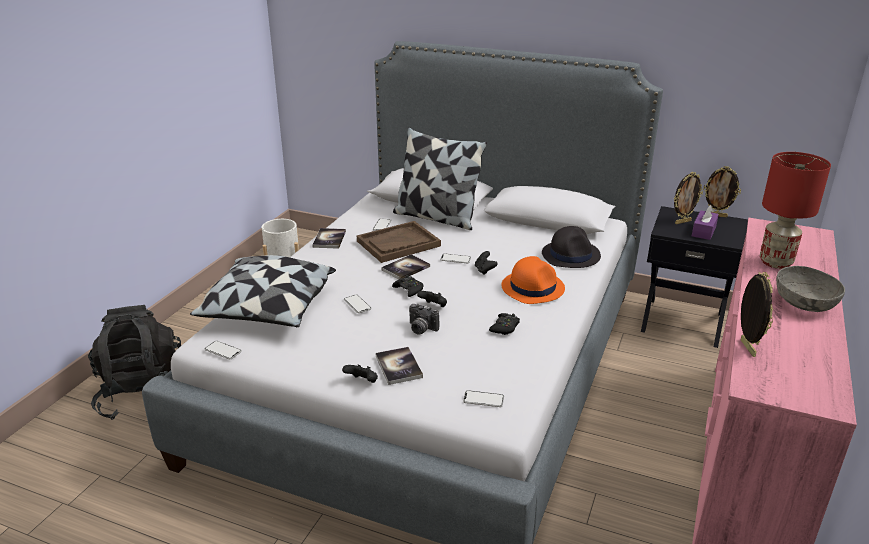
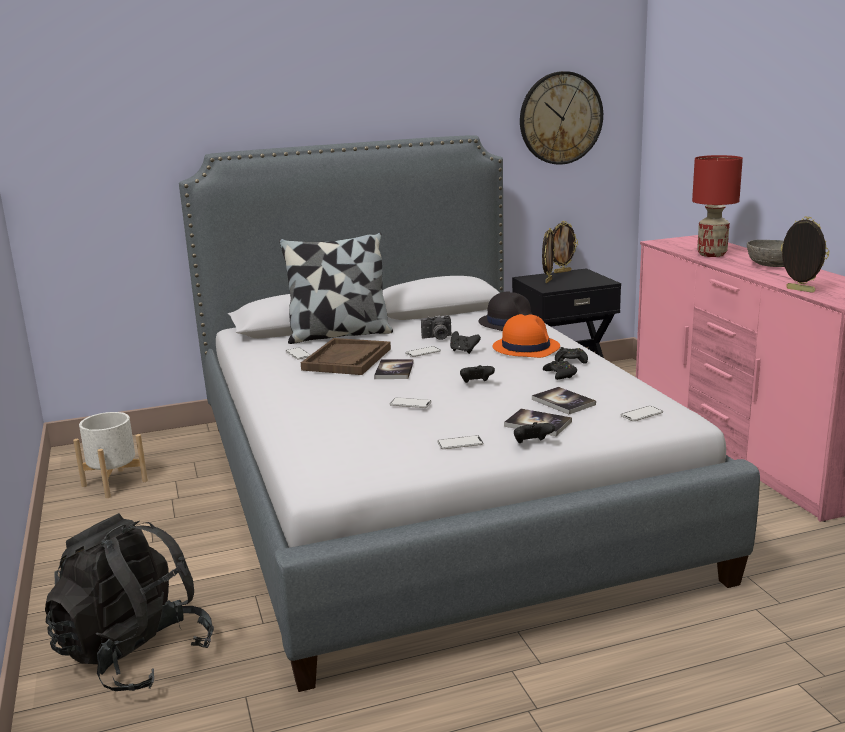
camera: 40 degrees left, 10 degrees down
(223, 351) = (353, 480): phone -> phone (460, 443)
(268, 309) = (327, 439): pillow -> none
(329, 239) = (266, 378): book -> book (563, 402)
(408, 289) = (430, 381): black game controller -> black game controller (571, 361)
(421, 329) = (499, 399): camera -> camera (437, 338)
(703, 231) = (574, 281): purple tissue box -> none
(749, 59) = (560, 118): none -> wall clock

